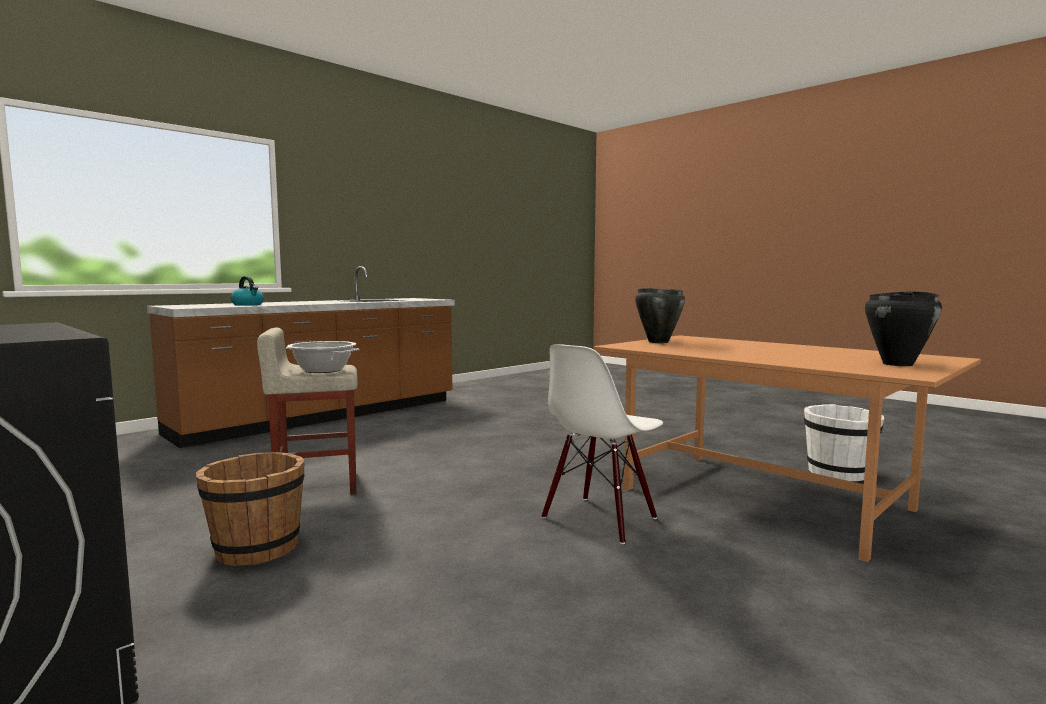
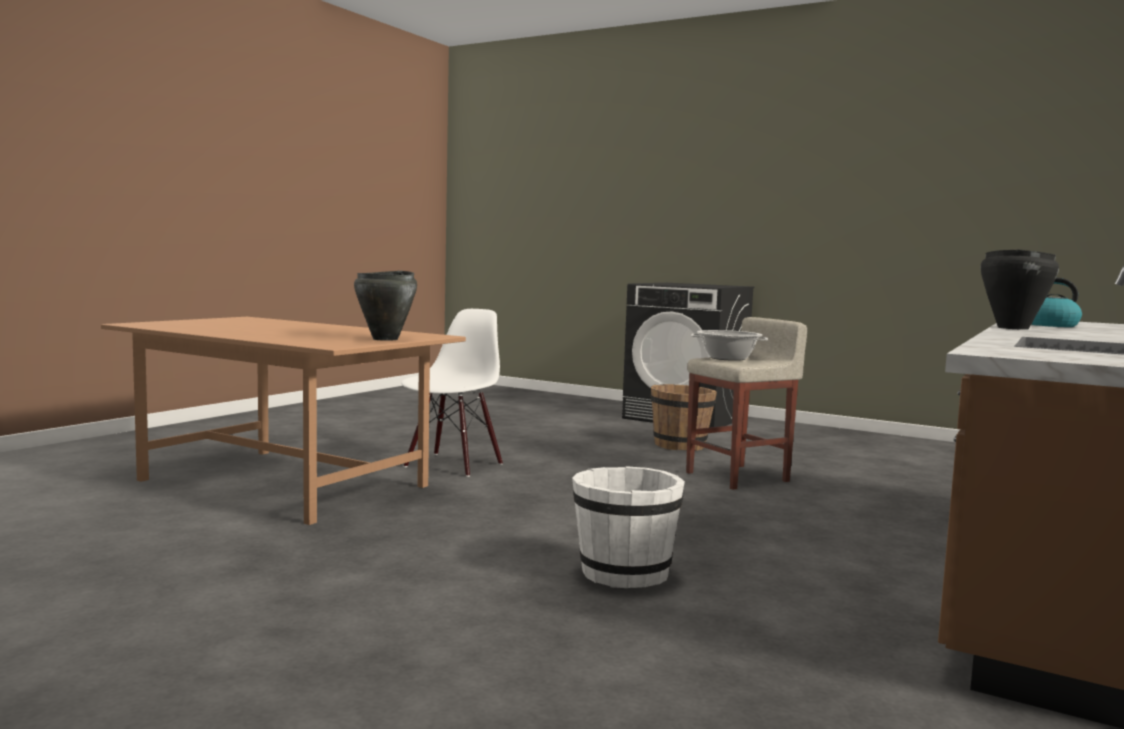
camera: 165 degrees right, 0 degrees up
(839, 473) = (133, 512): white bucket -> white bucket (624, 573)
(898, 364) = (215, 321): black cooking pot -> black cooking pot (1012, 328)

